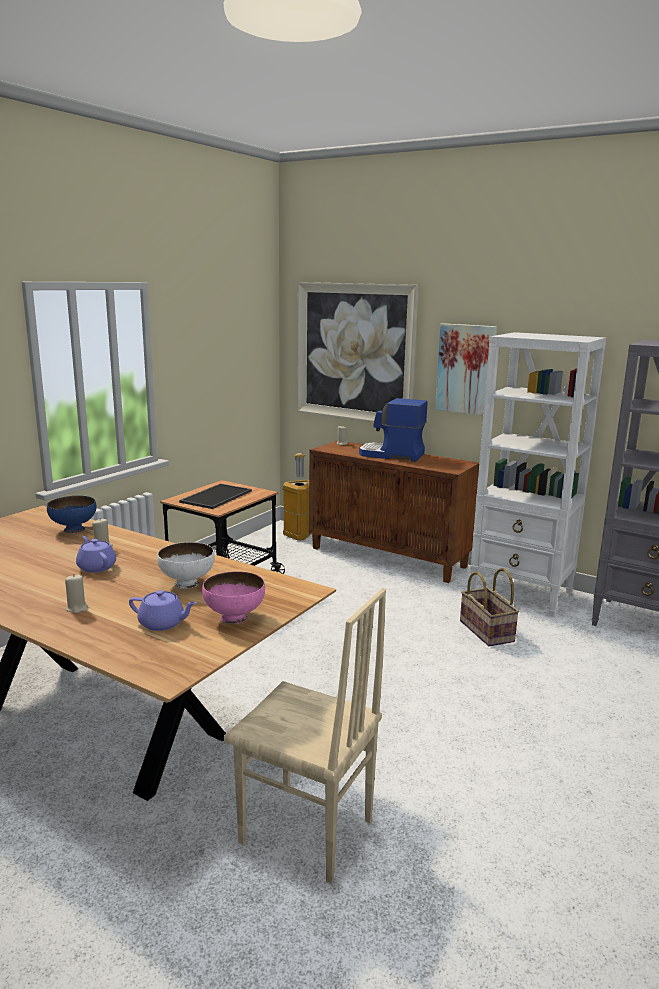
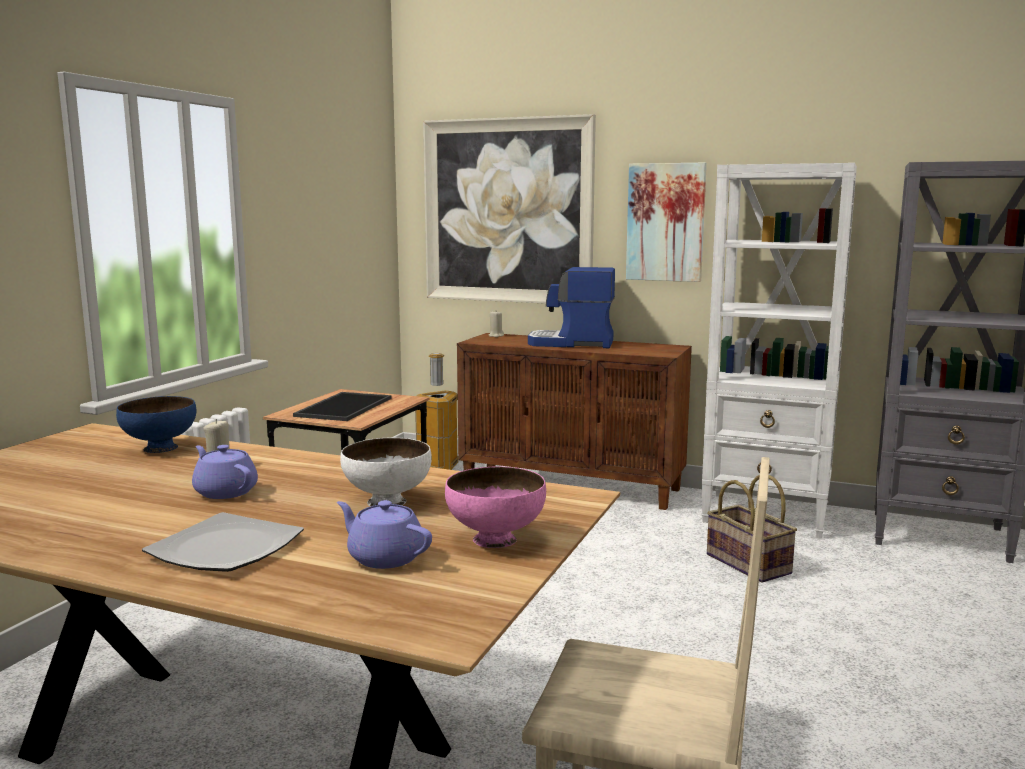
camera: 10 degrees left, 5 degrees down
(77, 608) = (224, 548): beige candle -> plate
(163, 624) = (384, 557): purple teapot -> purple teapot turned 150 degrees counterclockwise

